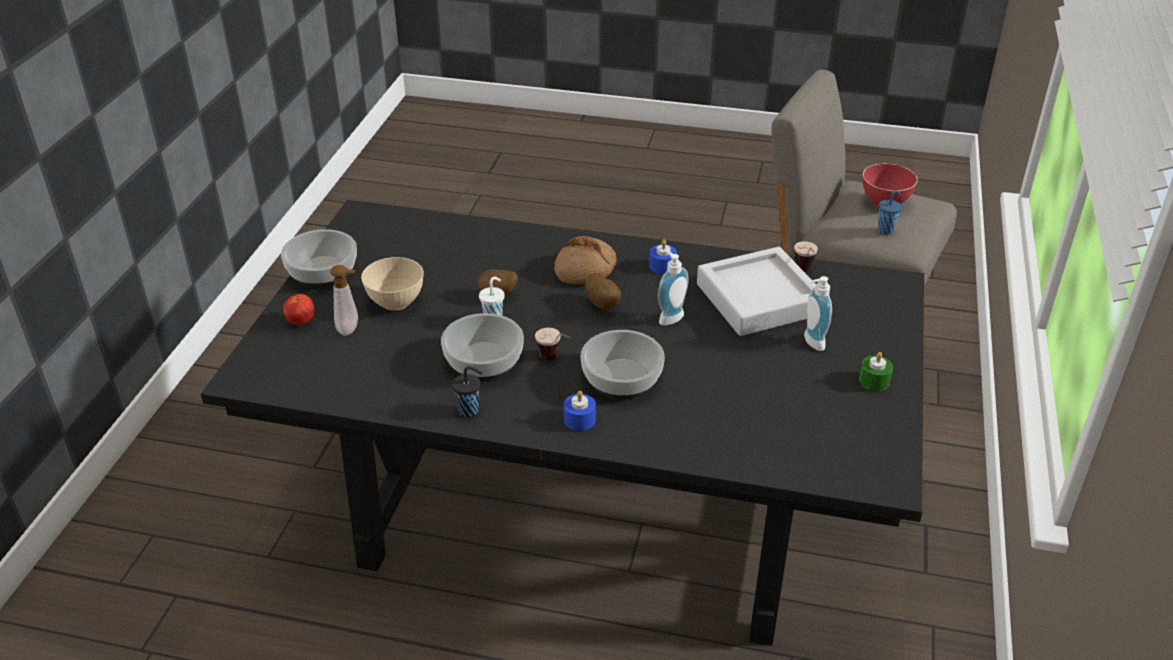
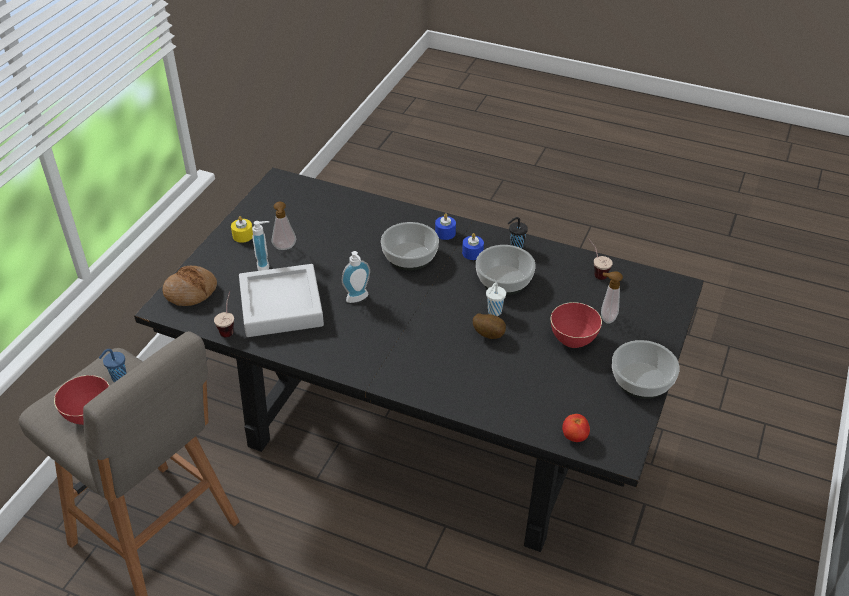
camera: 170 degrees left, 5 degrees up
(301, 321) = (647, 330): tomato -> tomato (574, 437)
(395, 302) = (573, 339): beige bowl -> red bowl
(555, 360) = (453, 275): cup -> cup (595, 271)
(585, 270) = (410, 352): bread -> bread (191, 291)
(603, 304) = (405, 317): potato -> none
(662, 266) = (343, 348): blue candle -> blue candle (472, 253)
(802, 369) = (285, 248): none -> soap dispenser
(874, 380) = (243, 235): green candle -> yellow candle

